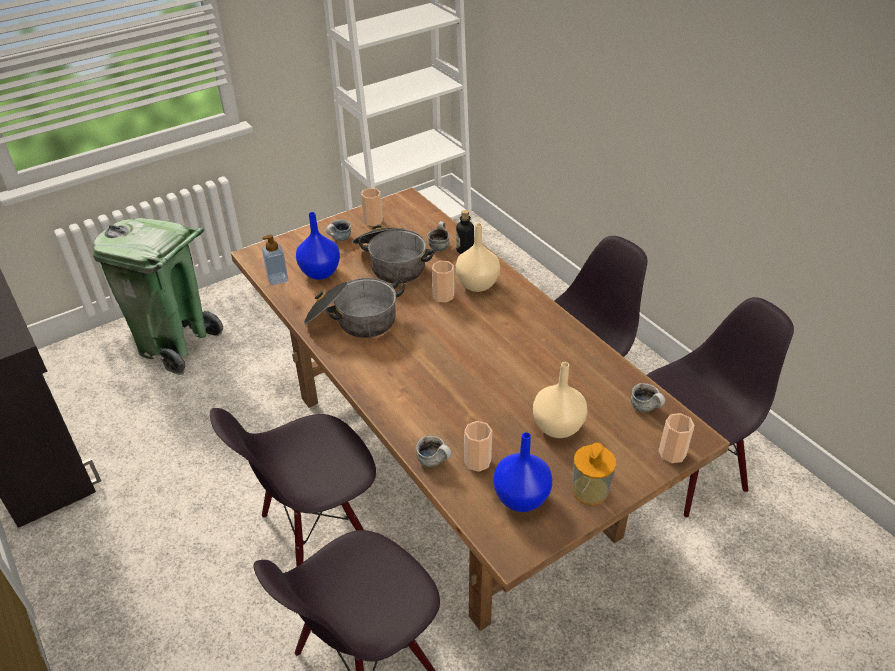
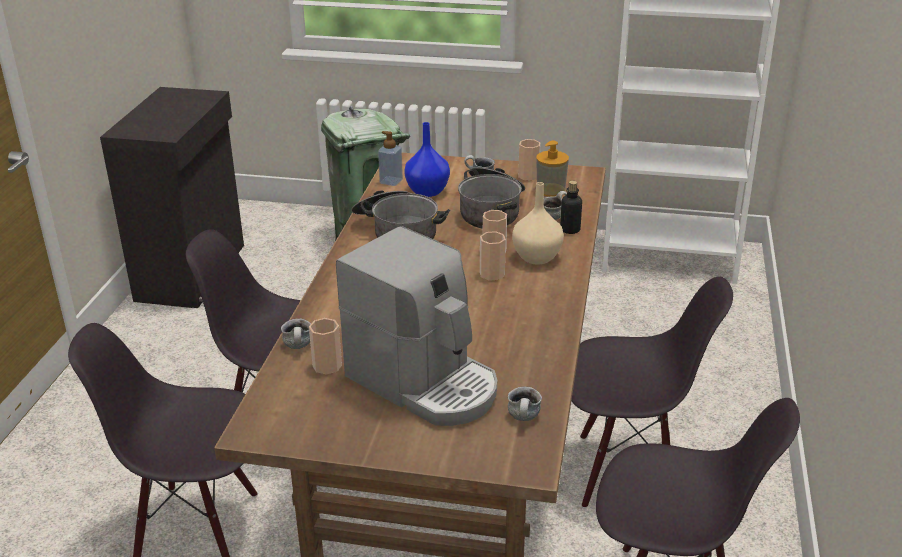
camera: 45 degrees right, 10 degrees down
(520, 498) = (314, 407): blue vase -> none
(556, 426) = (425, 383): beige vase -> coffee machine
(590, 490) = (373, 437): soap dispenser -> soap dispenser (551, 190)
(672, 453) = (487, 461): cup -> cup (492, 274)

